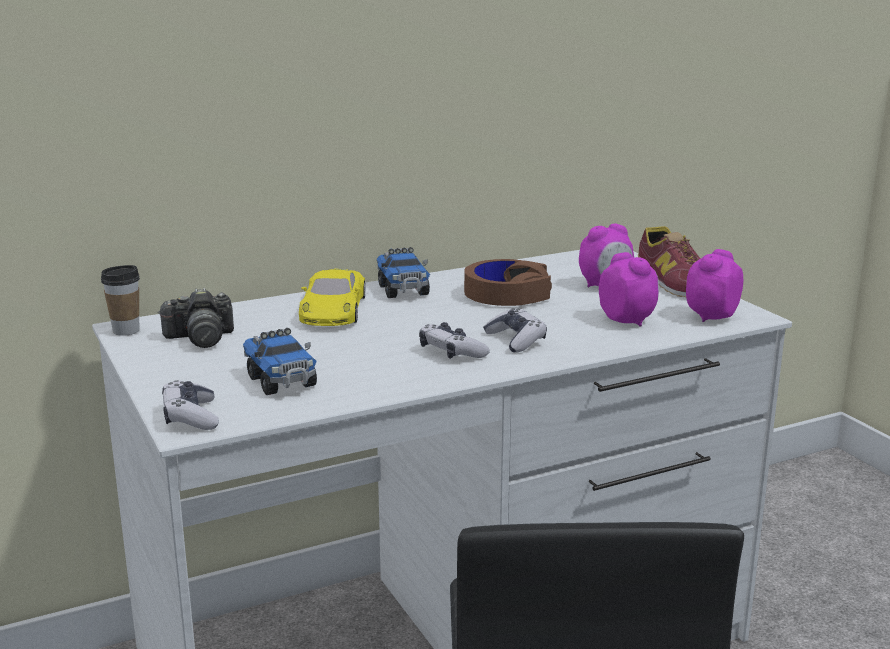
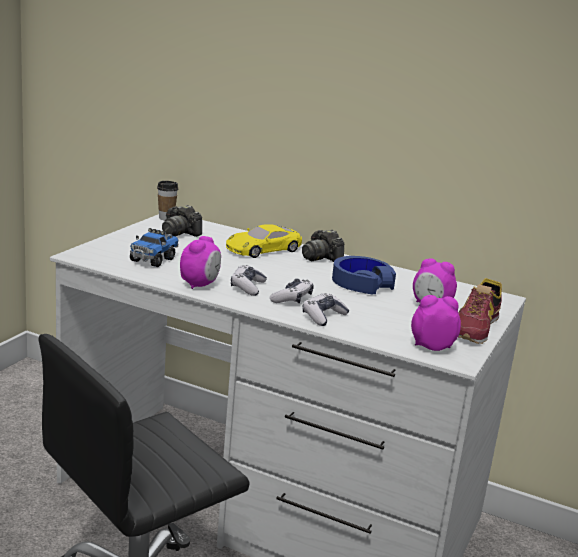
camera: 50 degrees right, 0 degrees up
(191, 417) = (89, 253): game controller -> game controller (323, 316)
(403, 290) = (321, 258): toy truck -> camera
(507, 295) = (361, 283): brown headphones -> blue headphones
(627, 320) = (378, 323): alarm clock -> alarm clock (200, 284)

